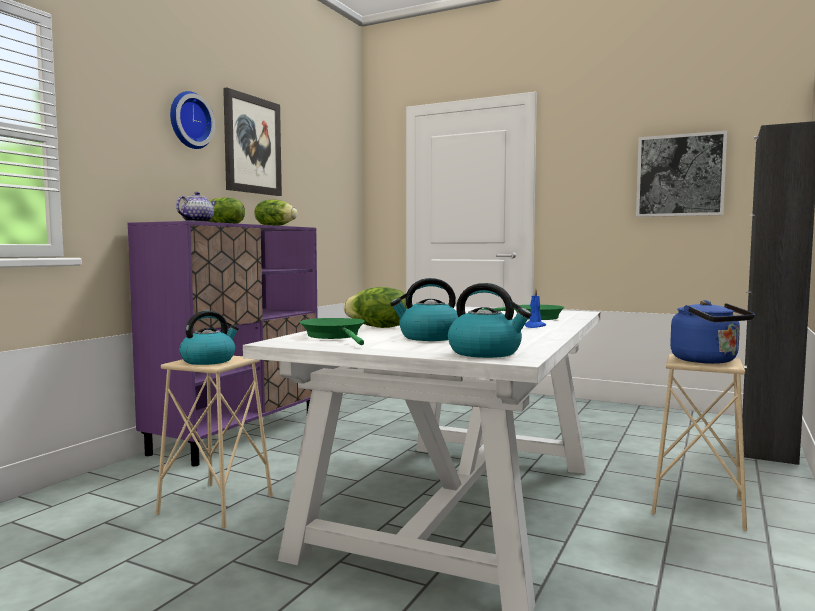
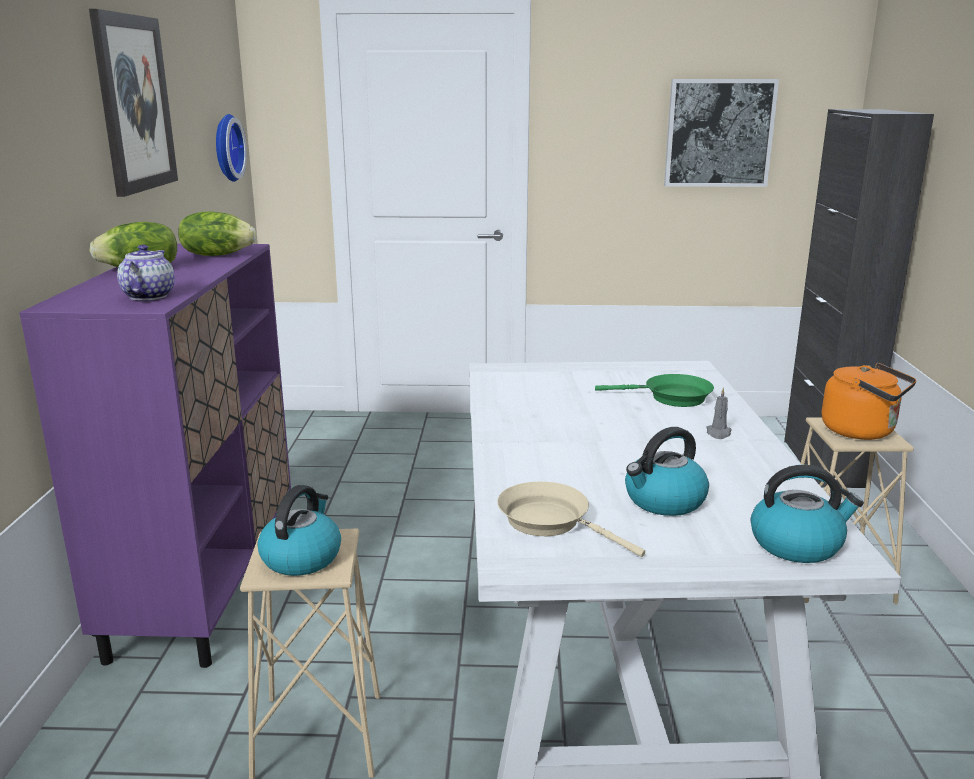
camera: 25 degrees left, 15 degrees up
(189, 120) = (58, 89): wall clock -> wall clock (225, 148)
(335, 336) = (550, 522): green frying pan -> beige frying pan
(378, 327) = (552, 473): lettuce -> none
(534, 326) = (718, 433): blue candle -> grey candle
(708, 361) = (862, 431): blue kettle -> orange kettle

